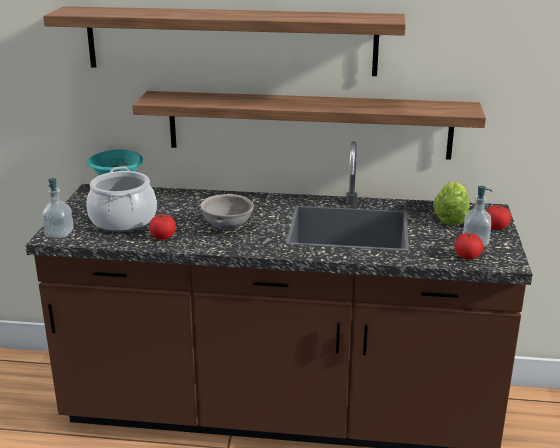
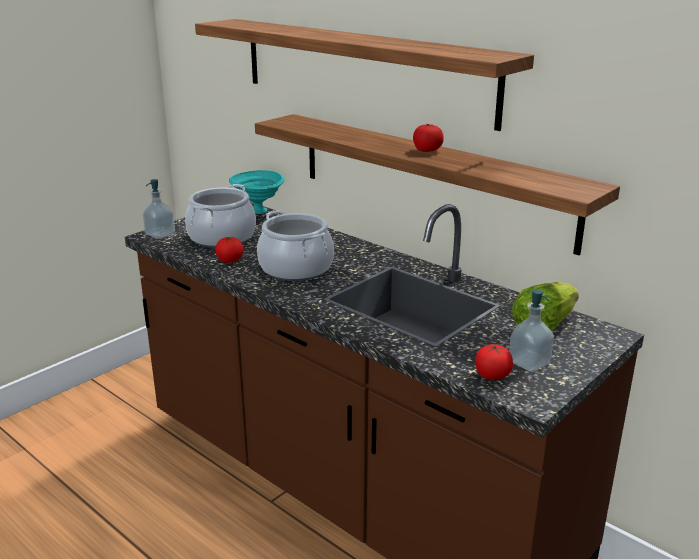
camera: 35 degrees right, 0 degrees up
(228, 227) = (296, 268): grey bowl -> cooking pot
(496, 227) = (583, 355): tomato -> tomato (427, 150)

